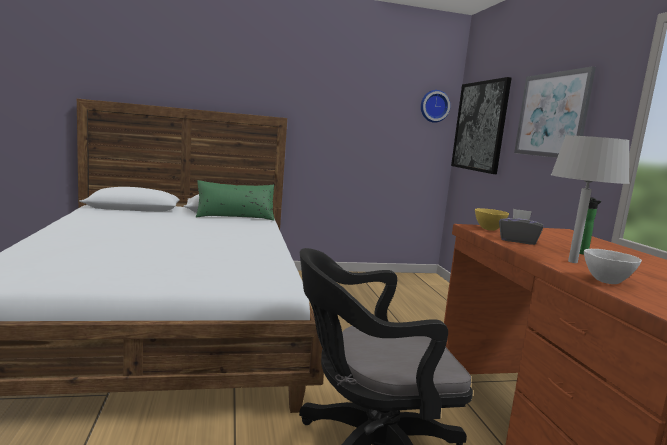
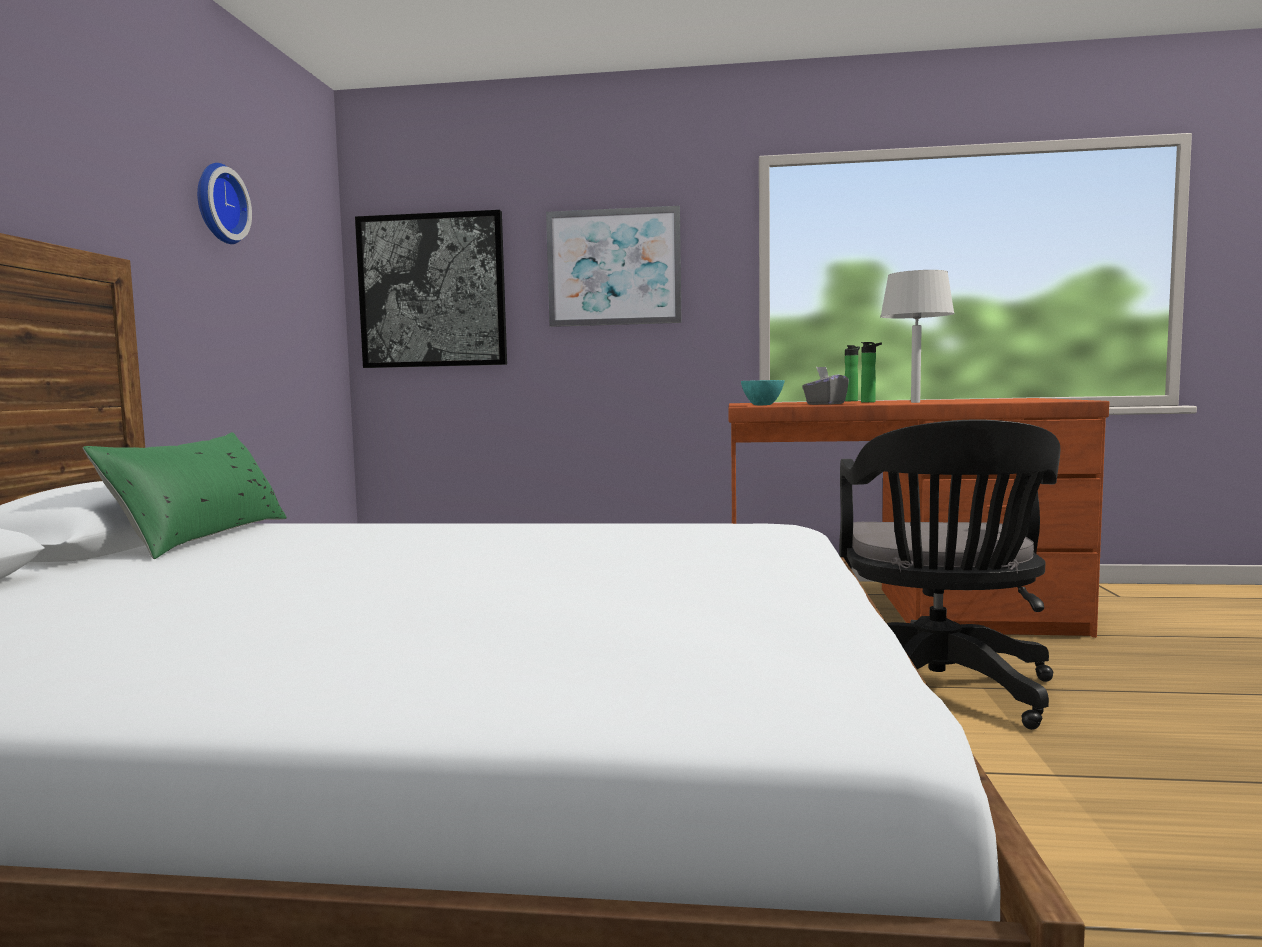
camera: 70 degrees left, 5 degrees down
(434, 106) = (321, 254): wall clock -> wall clock (218, 204)
(489, 229) = (763, 405): yellow bowl -> turquoise bowl
(606, 282) = (987, 401): white bowl -> none
(629, 253) = (852, 401): none -> bottle

